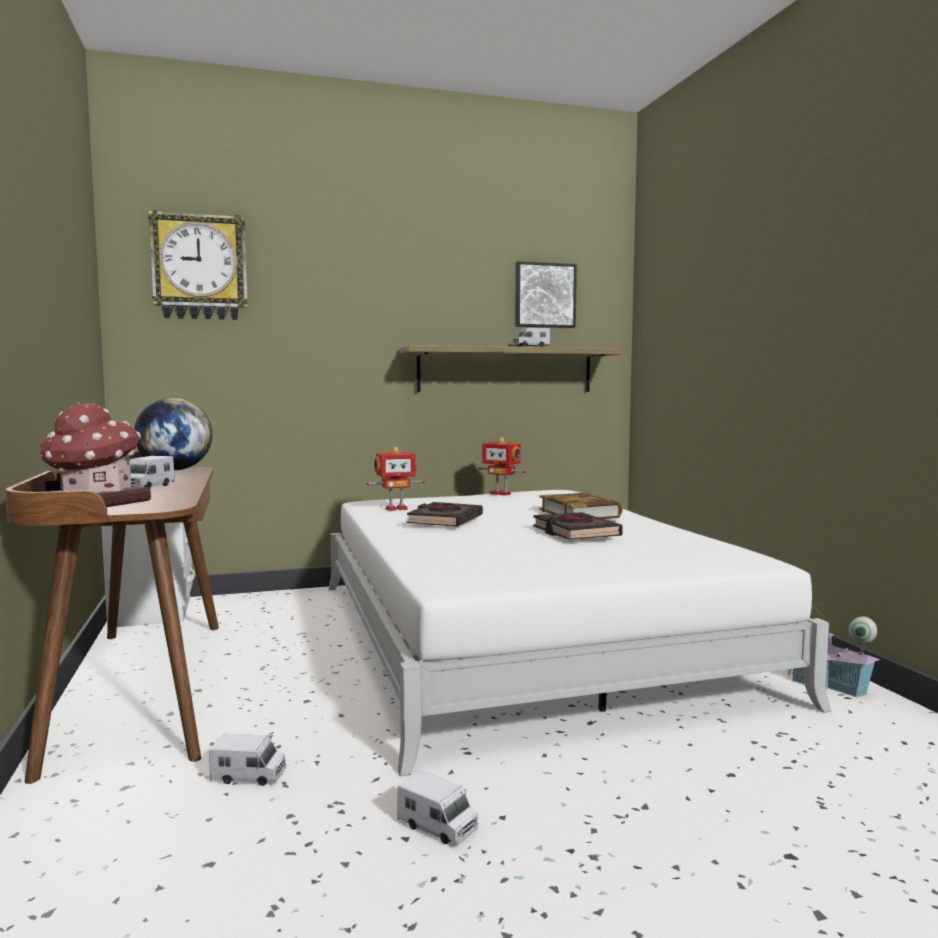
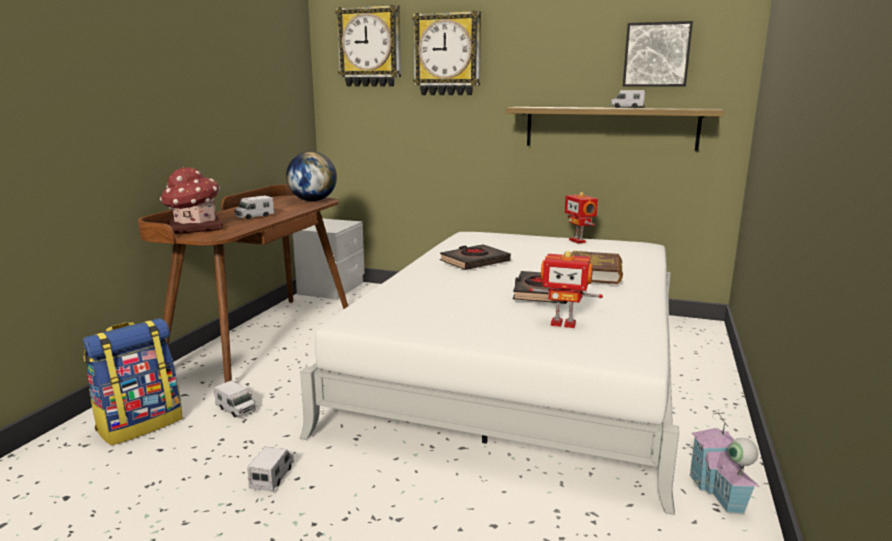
camera: 35 degrees right, 10 degrees up
(112, 847) = (140, 424): none -> backpack
(313, 283) = (447, 54): none -> wall clock
(396, 509) = (473, 244): toy robot -> toy robot (563, 323)
(437, 827) = (273, 477): toy truck -> toy truck turned 150 degrees counterclockwise

